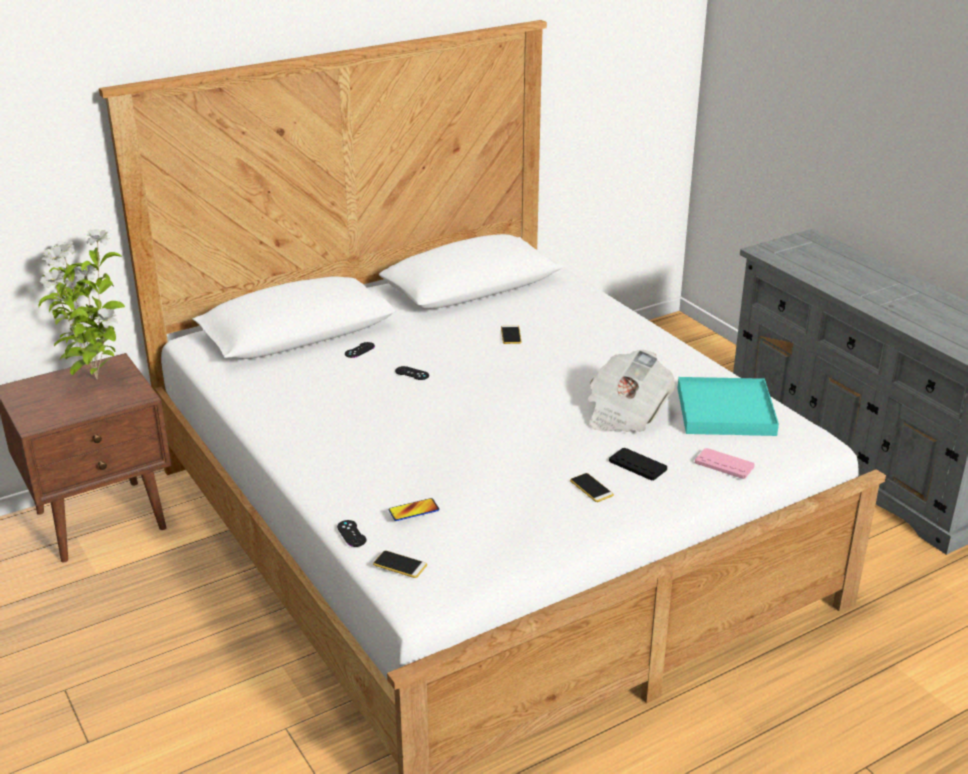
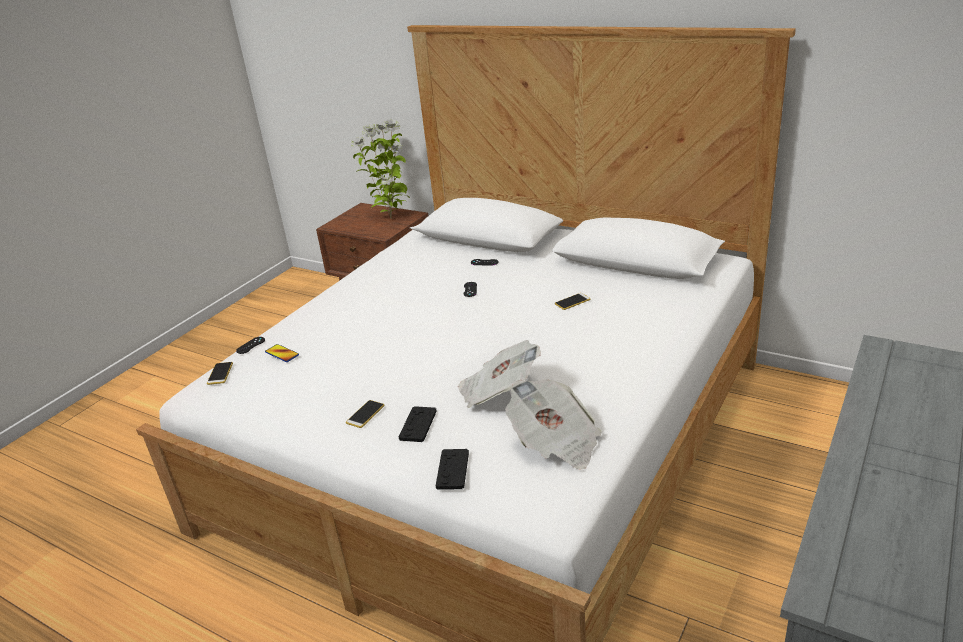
camera: 65 degrees right, 0 degrees up
(724, 464) = (452, 470): pink game controller -> black game controller
(725, 411) = (555, 443): turquoise tray -> newspaper

